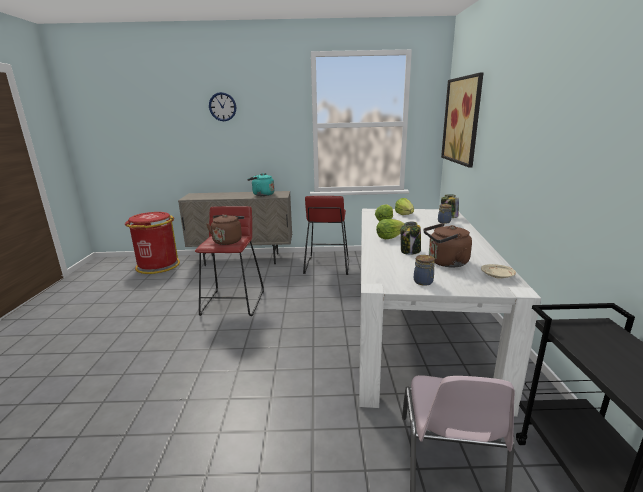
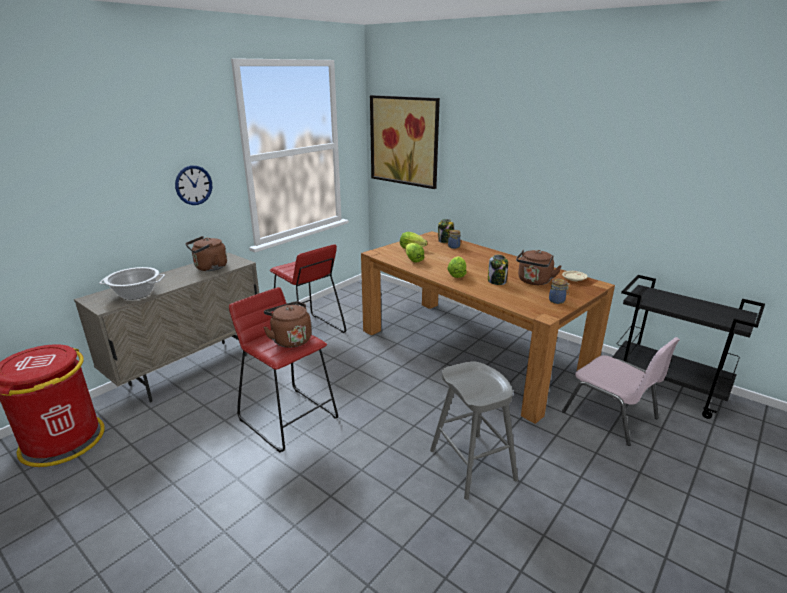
camera: 50 degrees left, 5 degrees up
(208, 197) = (136, 294): none -> cooking pot
(222, 107) = (115, 145): wall clock -> wall clock (193, 185)
(261, 394) = (472, 465): none -> grey stool
(262, 194) = (209, 268): turquoise kettle -> brown kettle
(415, 327) = (471, 350): white dining table -> brown dining table

